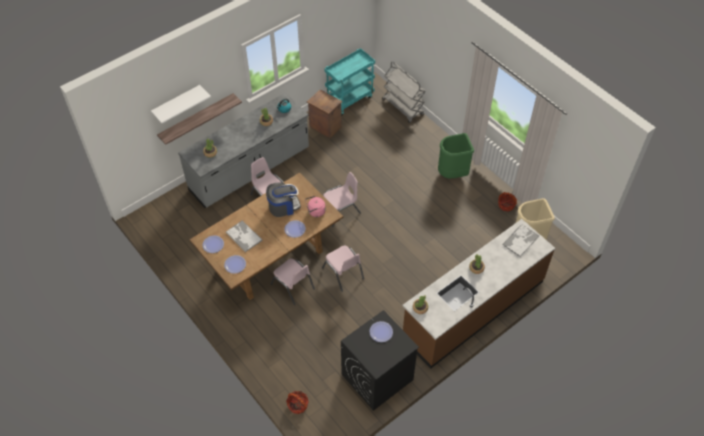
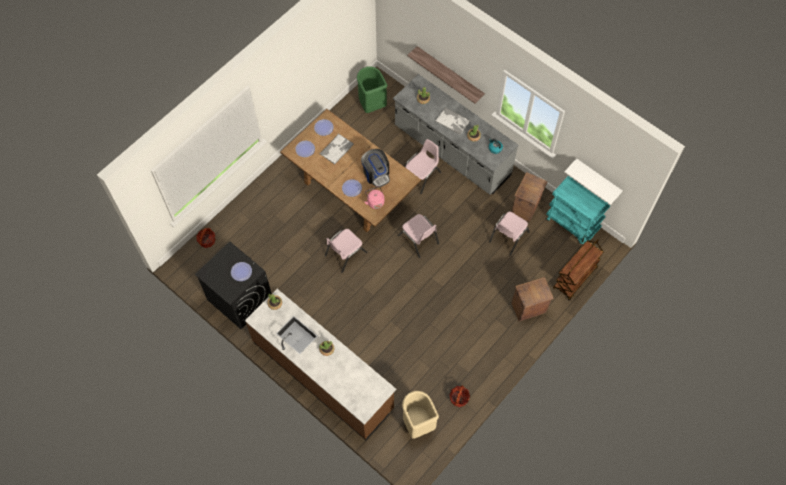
camera: 80 degrees right, 10 degrees up
(176, 103) = (438, 45): white shelf -> white shelf (597, 178)
(293, 286) = (324, 214): pink chair -> pink chair (508, 237)
(403, 107) = (575, 279): grey cart -> brown cart
(426, 142) = (529, 308): none -> crate
(452, 173) = (490, 340): green trash can -> green trash can (371, 105)
(520, 240) = (367, 389): tray -> tray (453, 121)

